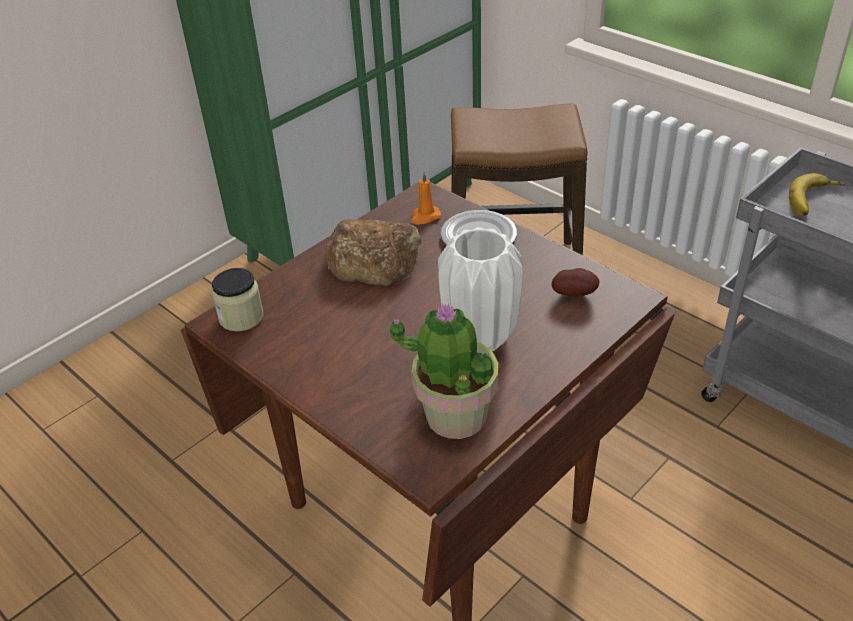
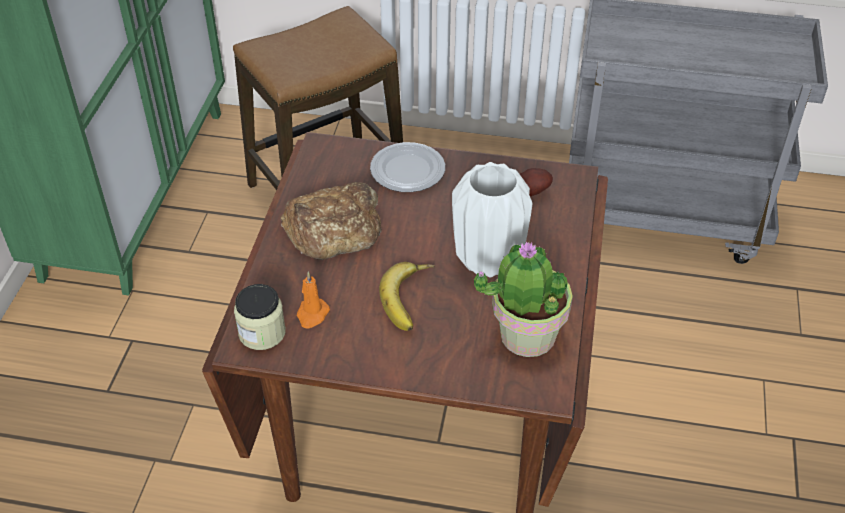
camera: 35 degrees left, 5 degrees up
(425, 217) = (343, 169): orange candle -> orange candle (312, 314)
(815, 201) = (627, 41): banana -> banana (412, 299)

